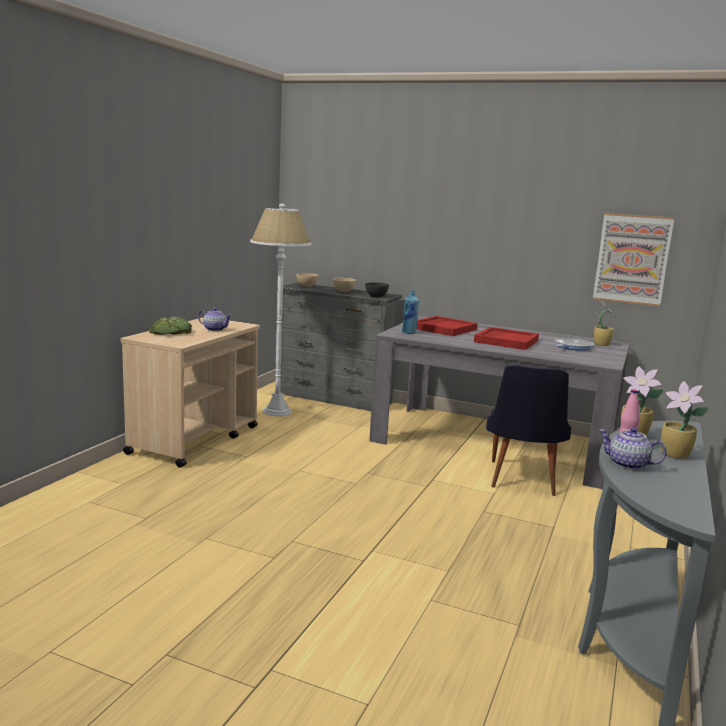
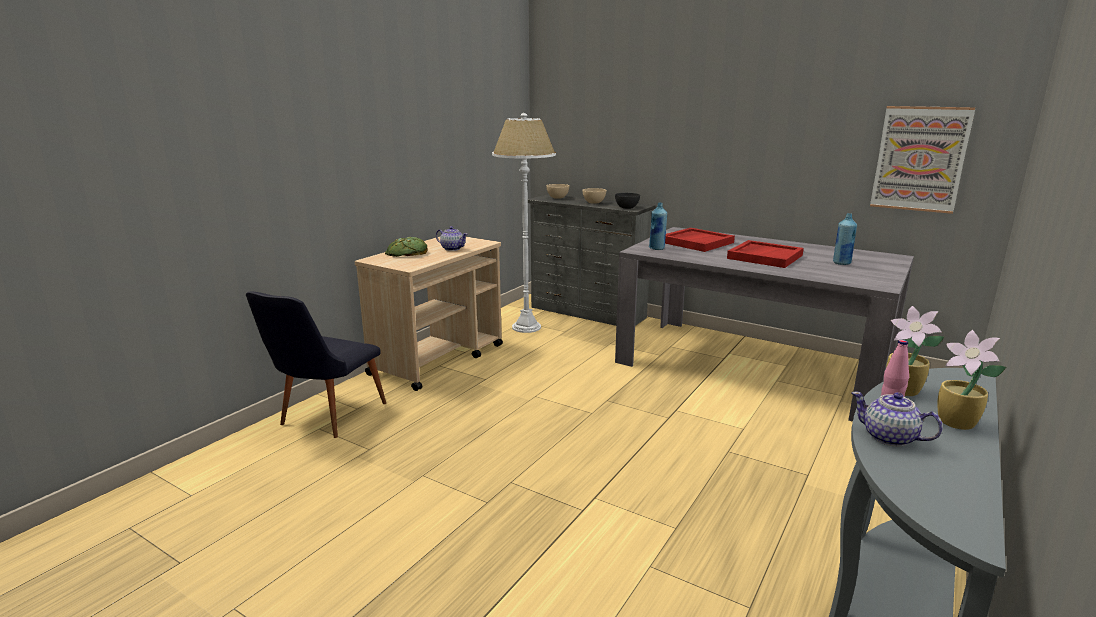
camera: 10 degrees right, 5 degrees up
(521, 481) = (776, 414): black chair -> black chair (325, 417)
(572, 347) = (841, 263): frying pan -> blue bottle
(602, 344) = (879, 259): potted plant -> none

